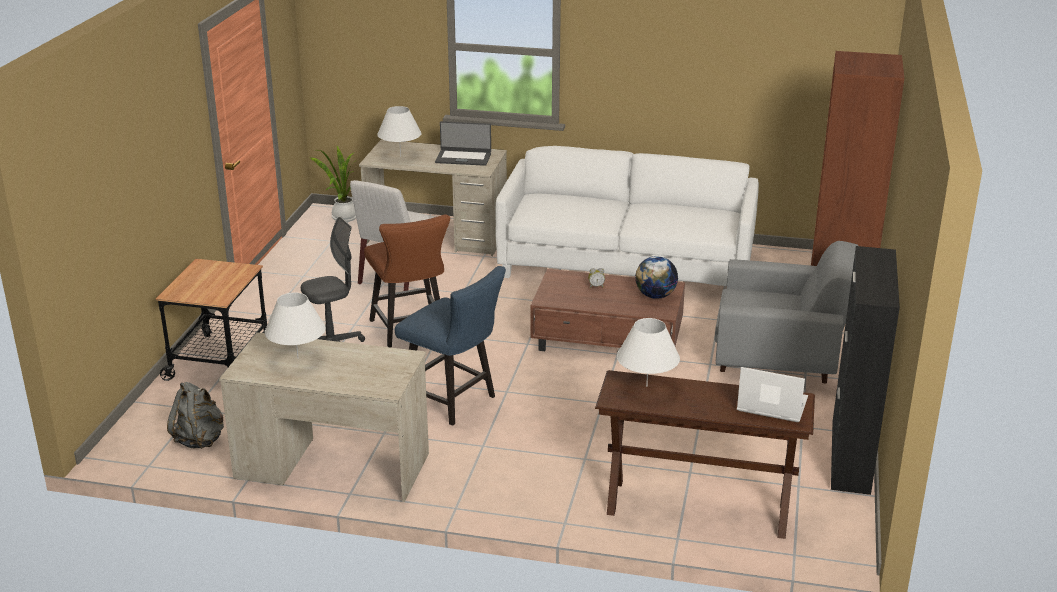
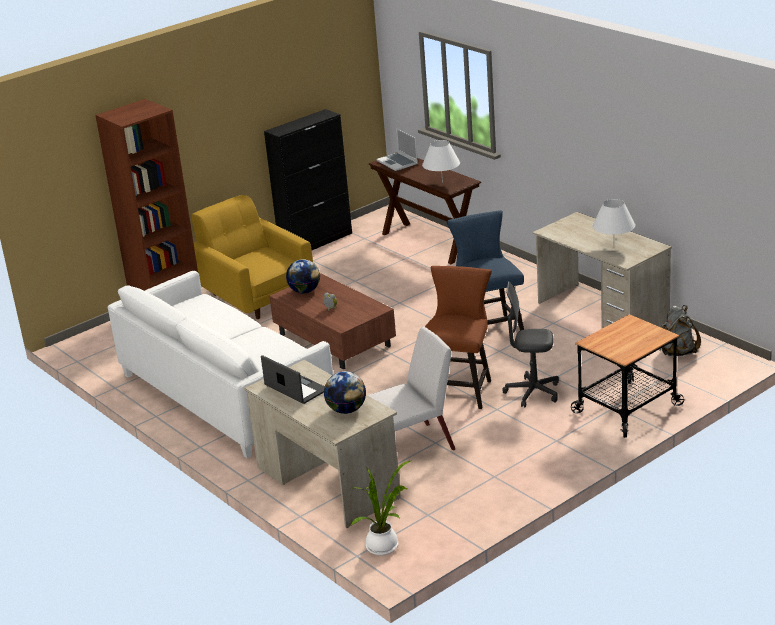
camera: 140 degrees left, 0 degrees up
(400, 156) = (346, 410): white table lamp -> globe
(779, 359) = (255, 295): grey armchair -> yellow armchair

